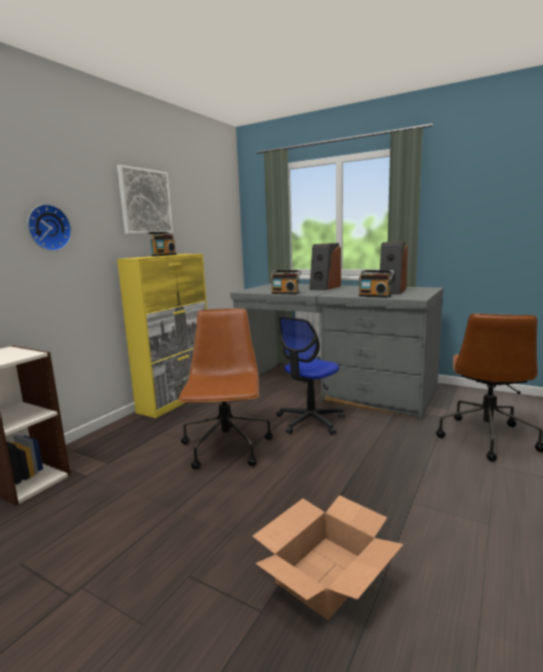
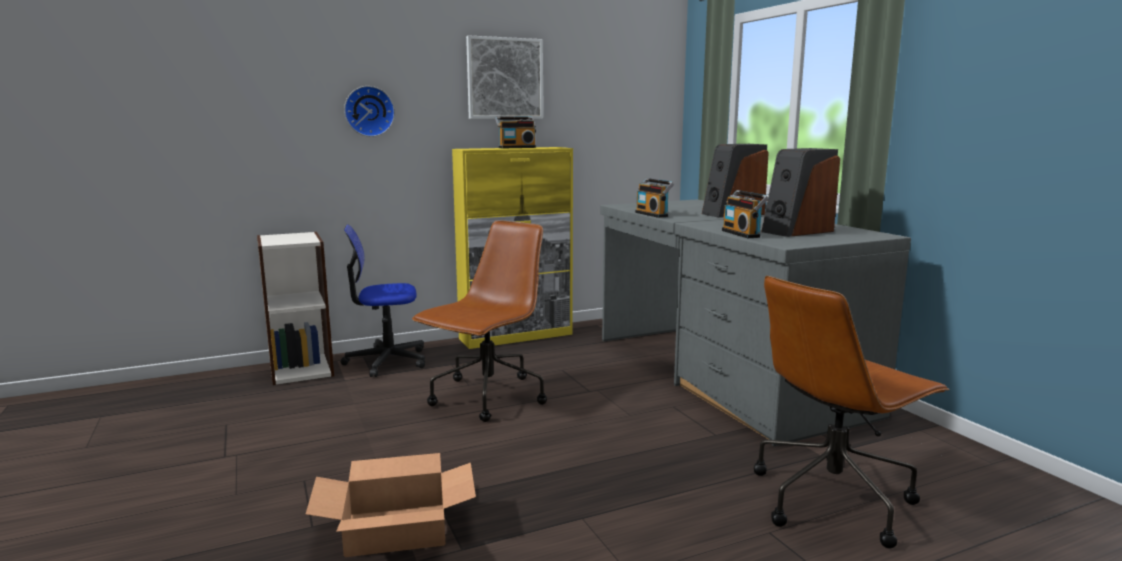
camera: 35 degrees right, 0 degrees up
(310, 421) = (620, 401): office chair -> office chair (386, 361)

